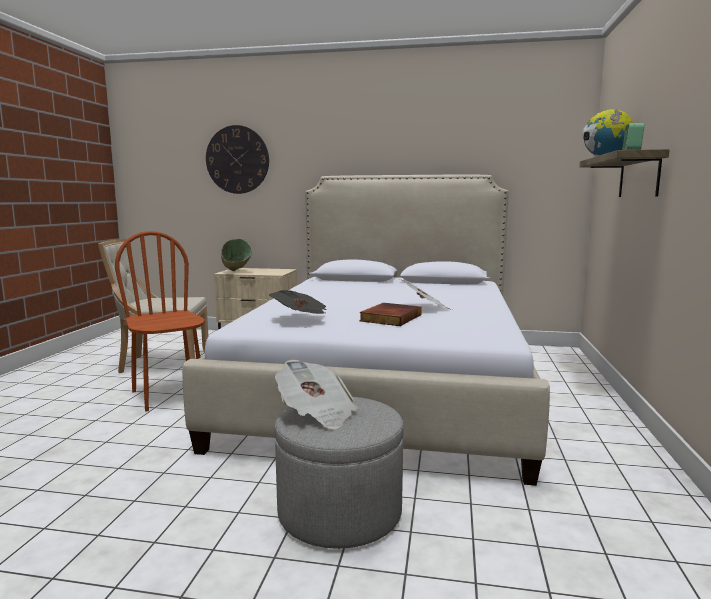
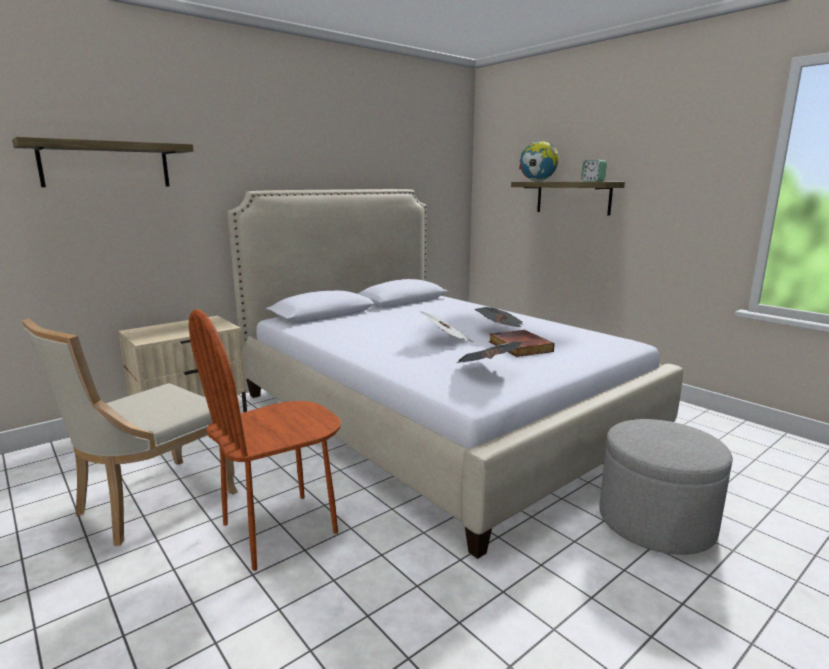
camera: 50 degrees left, 5 degrees up
(169, 395) = (280, 529): brown chair -> brown chair turned 45 degrees counterclockwise
(236, 272) = (161, 336): green bowl -> none
(237, 159) = (106, 165): wall clock -> shelf
(317, 413) = (661, 445): newspaper -> newspaper (447, 341)

